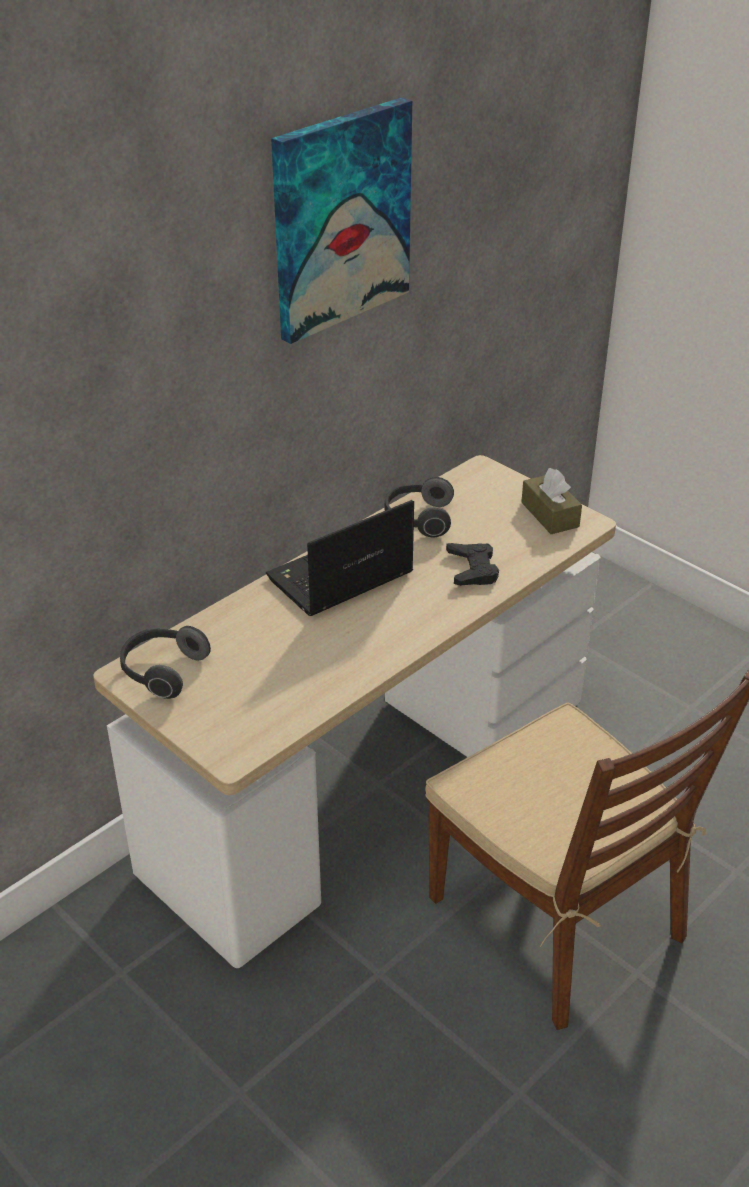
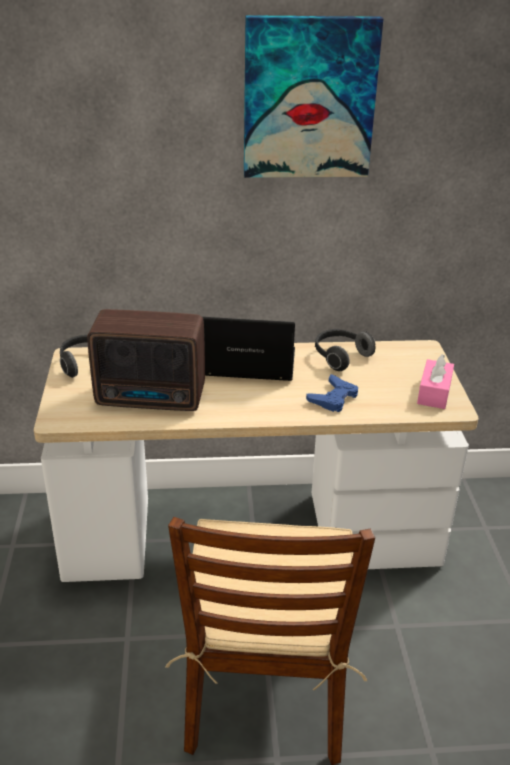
camera: 40 degrees right, 5 degrees down
(300, 670) = (153, 399): none -> radio
(472, 569) = (333, 398): black game controller -> blue game controller
(550, 514) = (434, 393): brown tissue box -> pink tissue box

